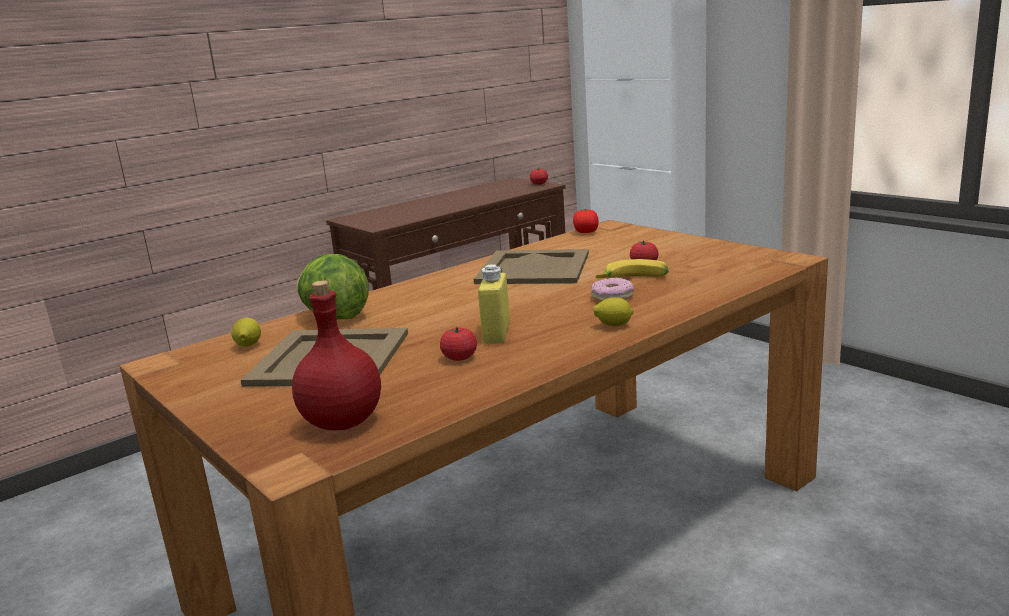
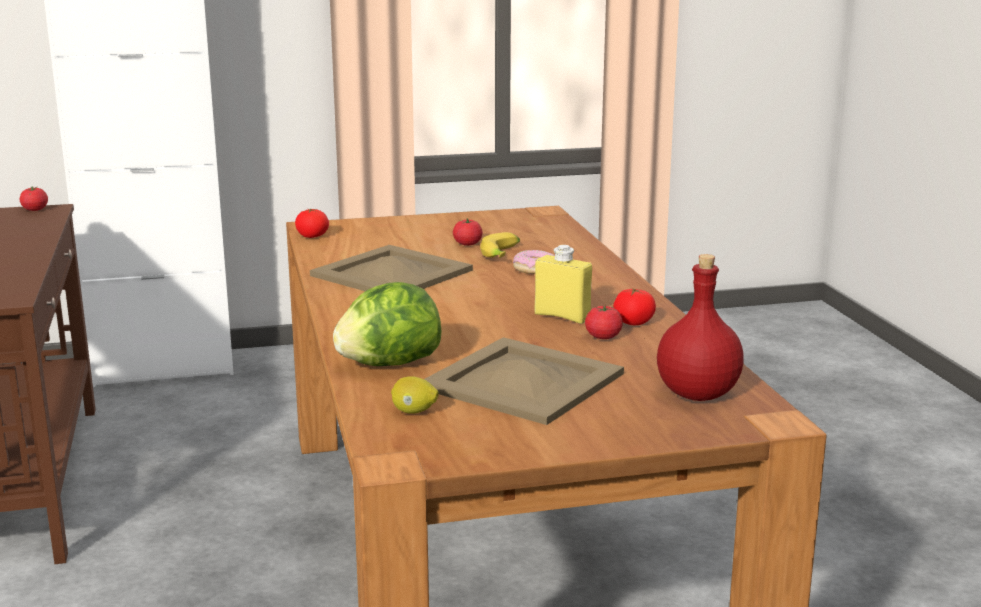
camera: 65 degrees left, 0 degrees up
(512, 359) = (634, 322): none -> tomato
(614, 325) = (606, 282): lemon -> none

